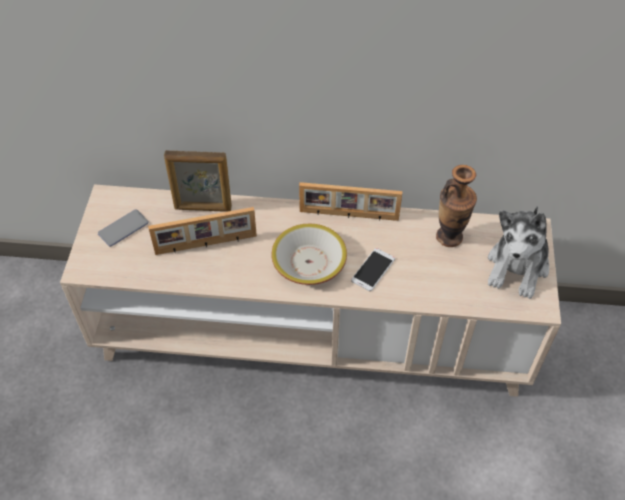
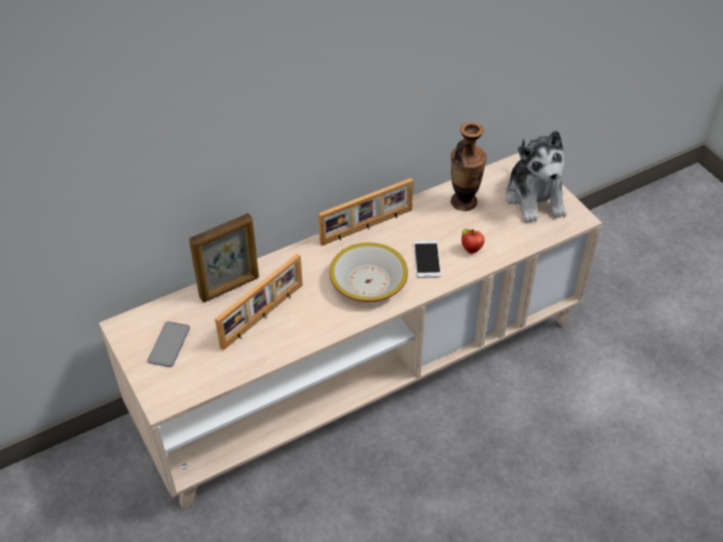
camera: 35 degrees left, 5 degrees down
(417, 282) = (471, 250): none -> apple

